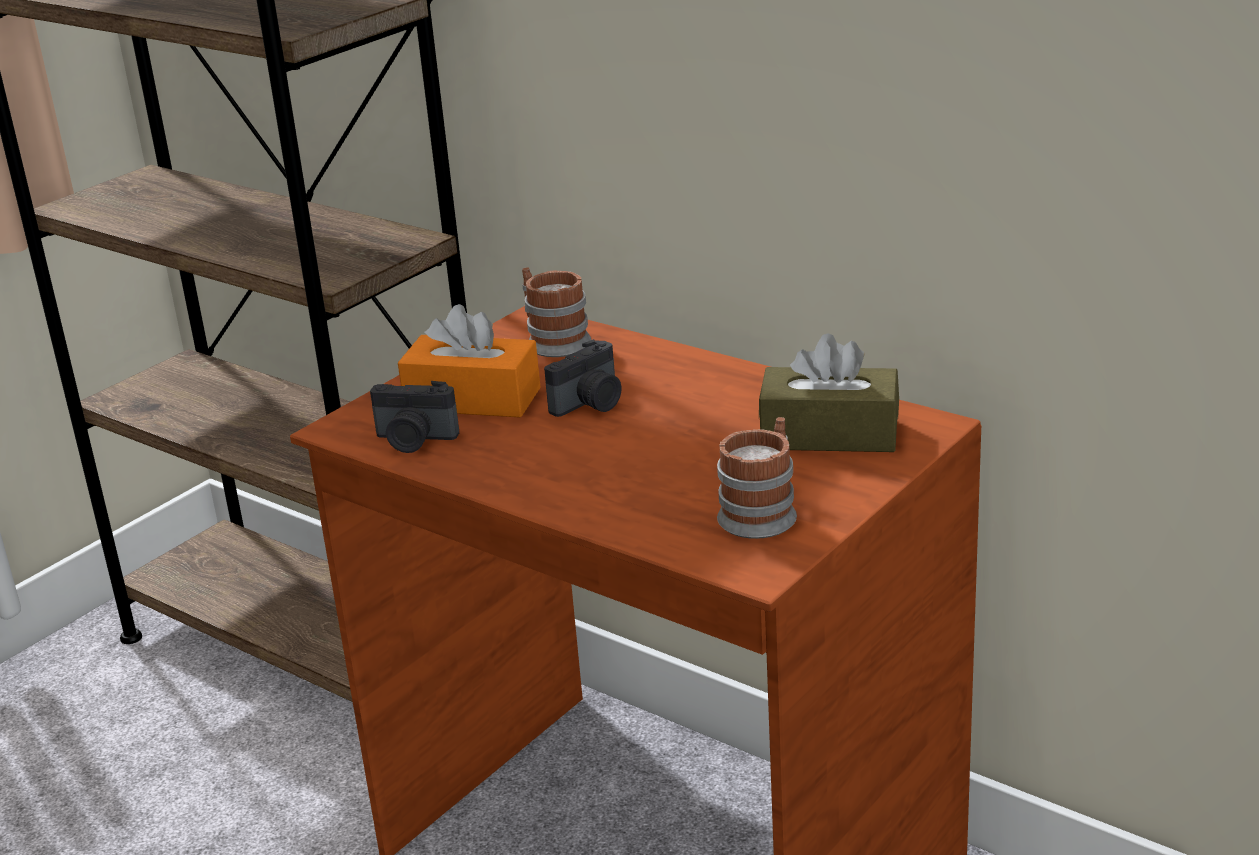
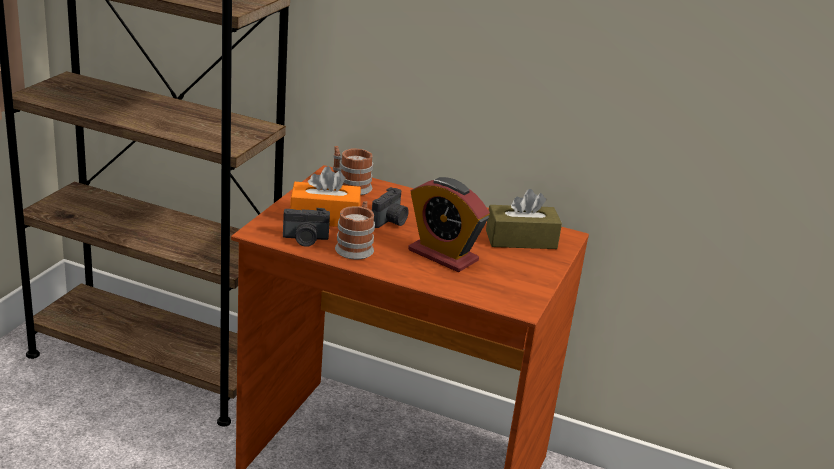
camera: 20 degrees left, 0 degrees up
(655, 467) = (443, 255): none -> alarm clock
(762, 512) = (509, 278): mug -> mug (356, 247)

